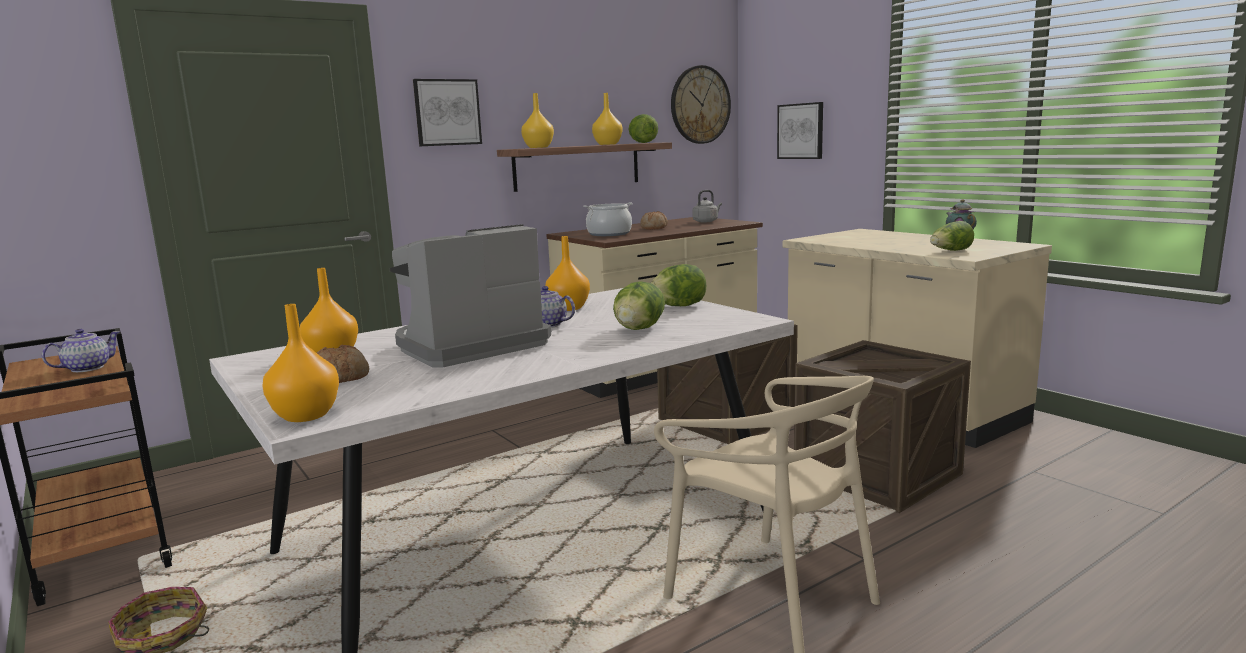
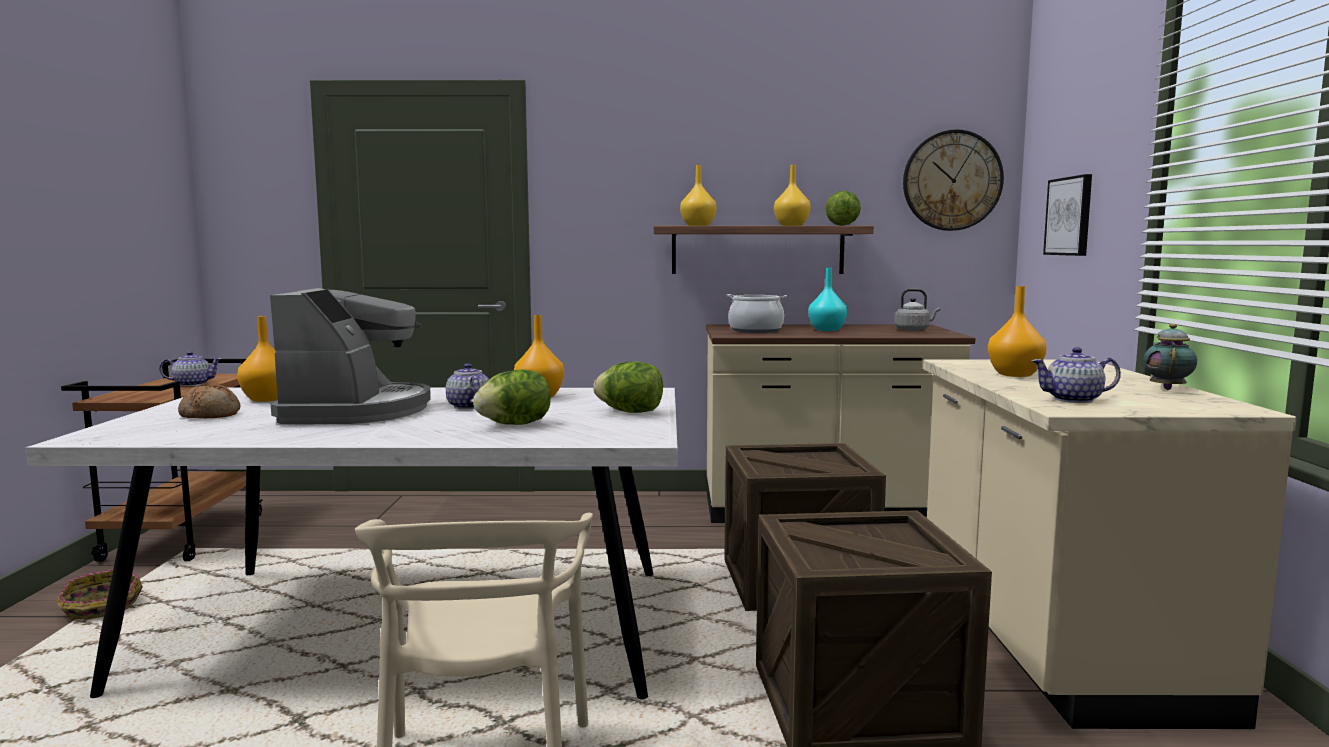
camera: 35 degrees right, 5 degrees down
(304, 415) = (101, 434): orange vase -> orange vase (1014, 374)
(447, 112) = (600, 185): picture -> none
(468, 346) = (357, 411): coffee machine -> coffee machine turned 90 degrees clockwise
(654, 228) = (827, 330): bread -> turquoise vase
(950, 251) = (1074, 399): lettuce -> teapot

